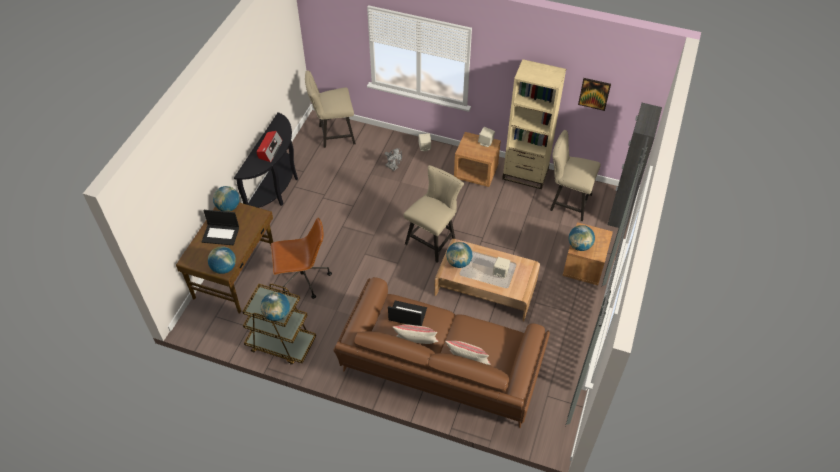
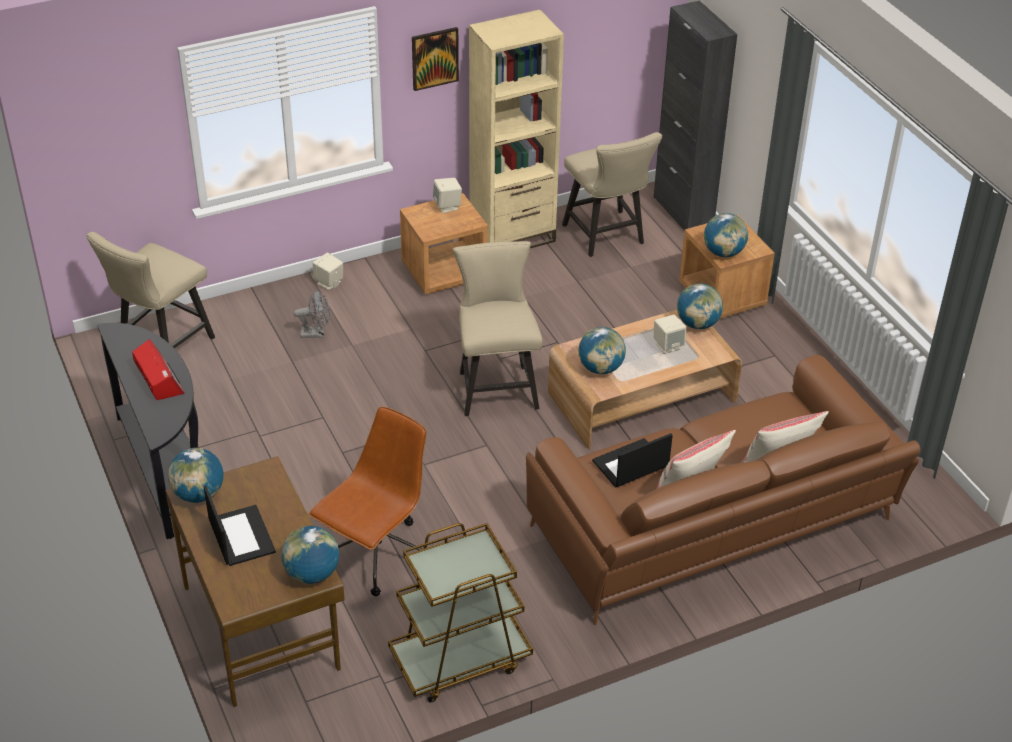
camera: 45 degrees left, 10 degrees down
(221, 234) = (240, 535): laptop -> laptop turned 75 degrees counterclockwise
(277, 314) = (483, 570): globe -> globe (697, 324)
(567, 202) = (606, 237): beige chair -> beige chair turned 90 degrees counterclockwise
(594, 93) = (586, 34): picture -> picture (434, 58)

